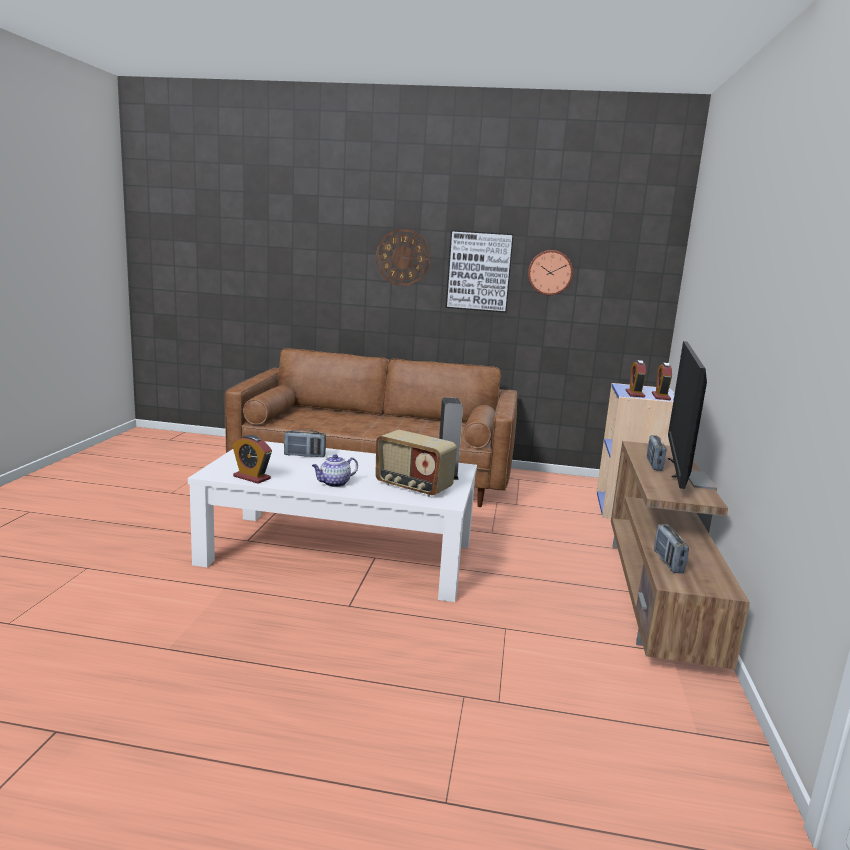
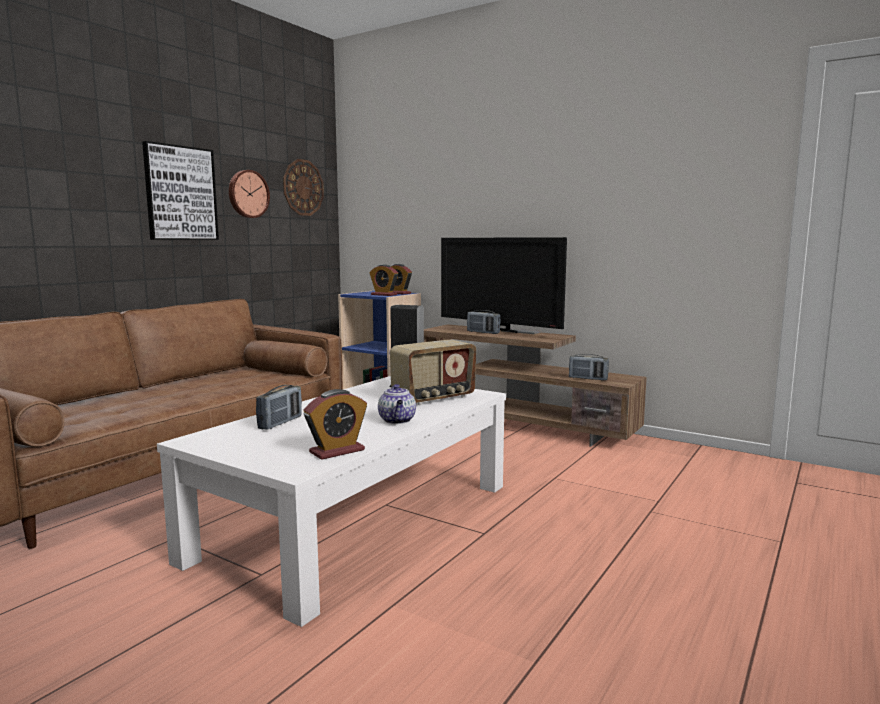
camera: 65 degrees left, 5 degrees down
(403, 257) = (84, 175): wall clock -> wall clock (303, 187)

